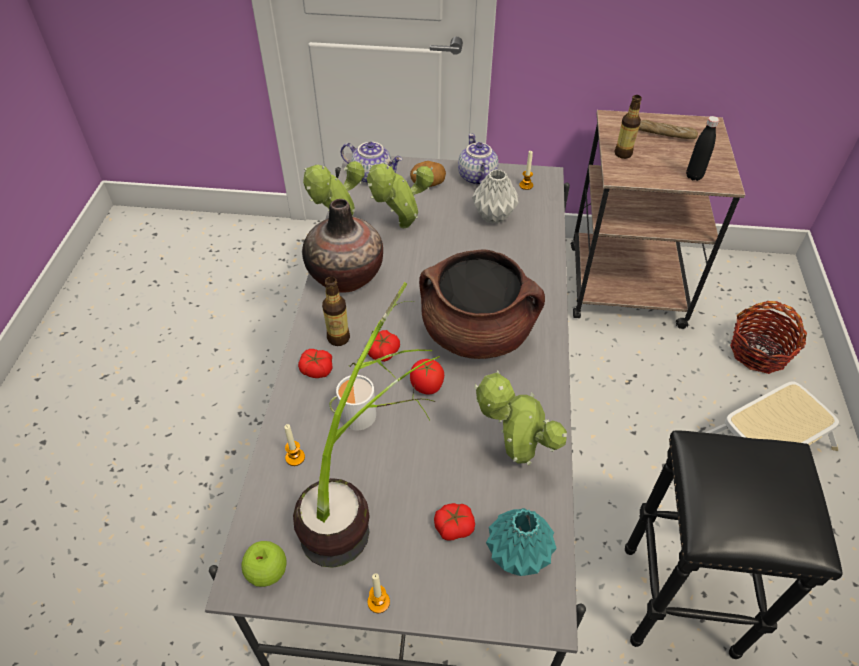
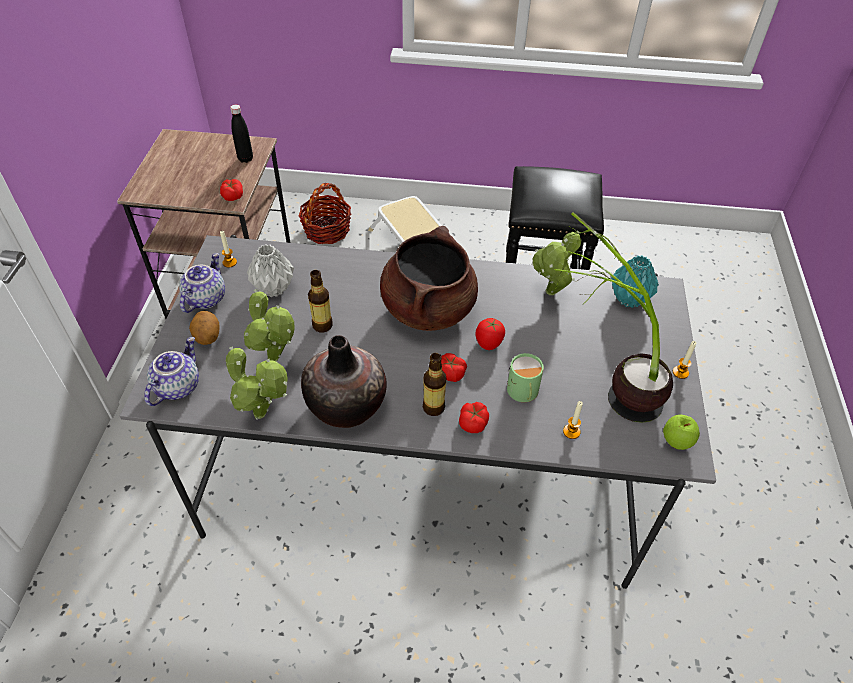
camera: 90 degrees left, 0 degrees up
(353, 415) = (523, 392): white mug -> green mug
(454, 526) = (614, 330): tomato -> tomato (232, 195)
(476, 177) = (205, 298): teapot -> teapot turned 120 degrees clockwise
(623, 154) = (199, 193): bottle -> bottle (322, 325)
(665, 135) = (178, 164): bread -> none

